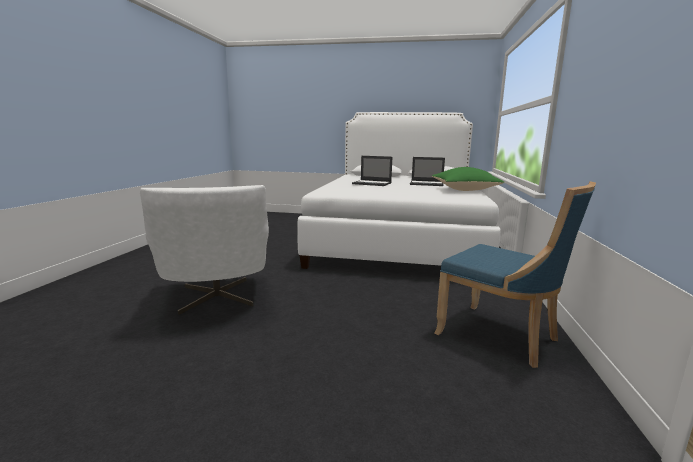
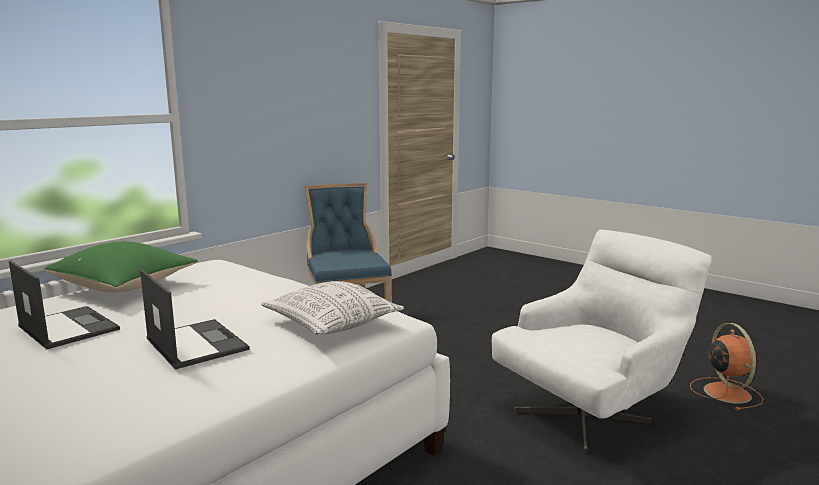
camera: 150 degrees left, 0 degrees up
(77, 344) = (725, 392): none -> orange fan
(217, 301) = (592, 412): white armchair -> white armchair turned 45 degrees clockwise
(341, 189) = (331, 324): none -> pillow

